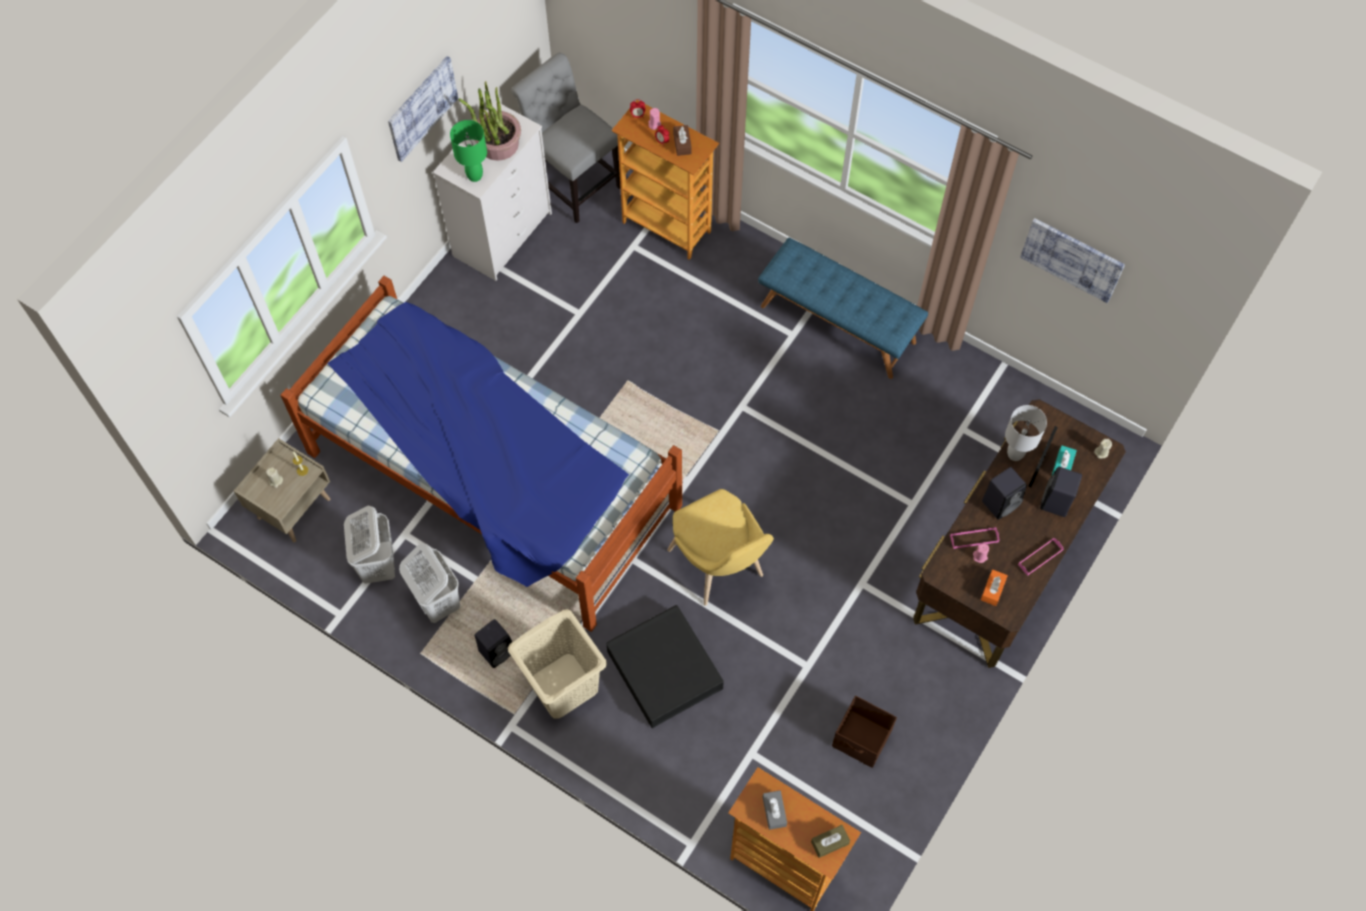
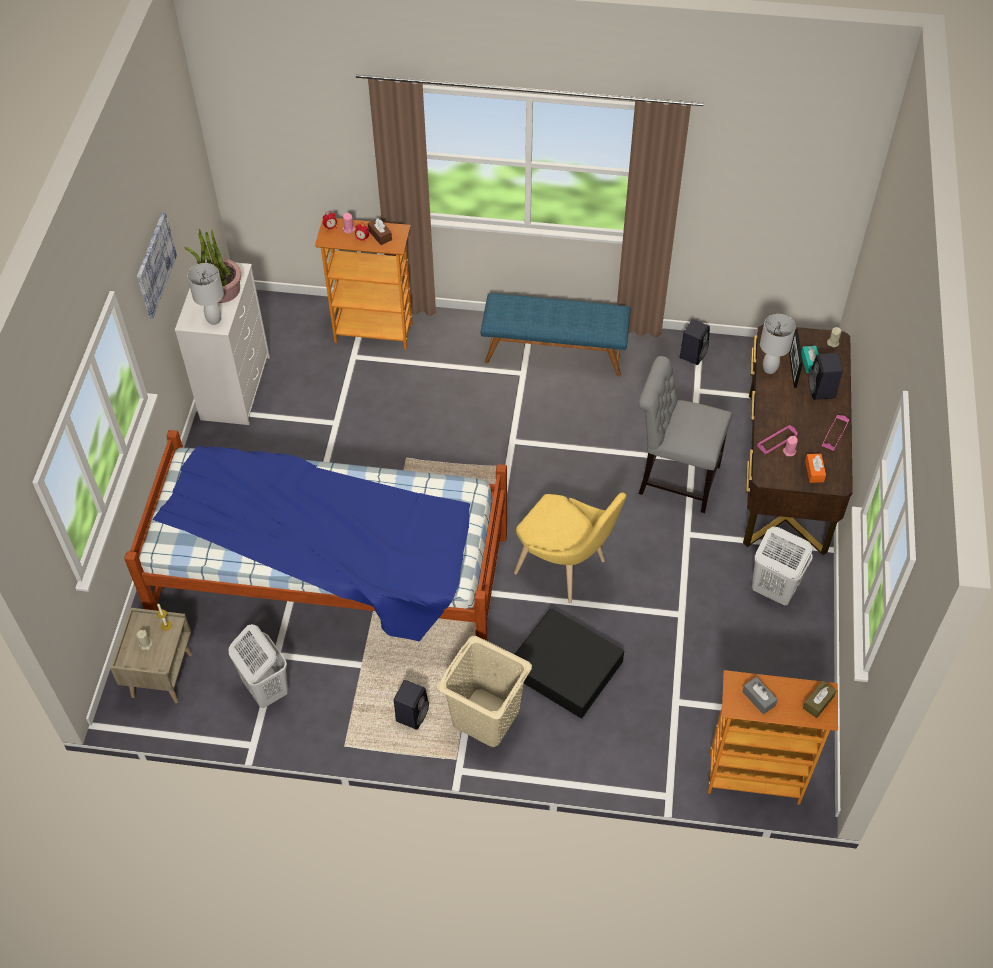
camera: 25 degrees left, 10 degrees down
(437, 601) = (336, 697): white laundry basket -> white laundry basket (773, 590)
(474, 176) = (213, 320): green table lamp -> white table lamp
(572, 182) = (275, 327): grey chair -> grey chair (674, 478)
(862, 739) = (758, 651): brown storage box -> none
(1001, 502) = (781, 406): black speaker -> black speaker (693, 354)
(1072, 259) = (748, 195): picture -> none

